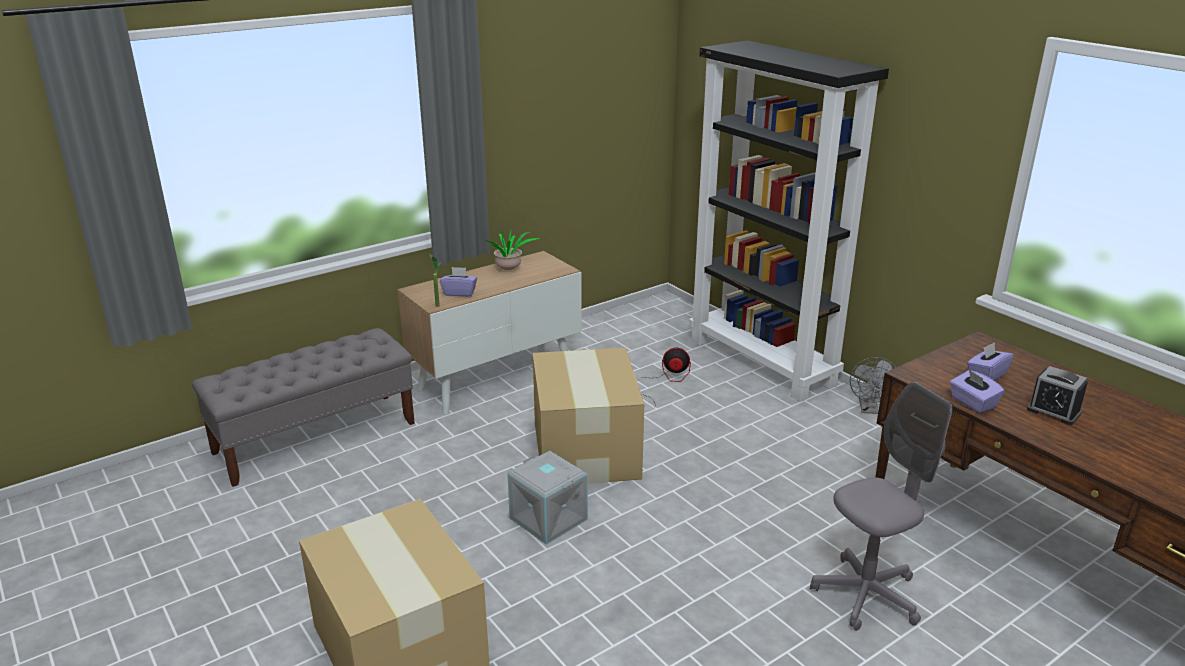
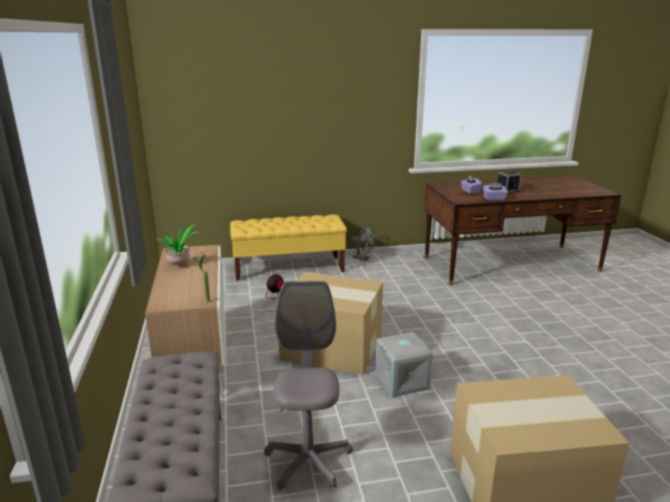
camera: 65 degrees left, 5 degrees down
(459, 293) = (195, 288): purple tissue box -> none
(763, 362) = (289, 268): black bookcase -> yellow bench
(866, 595) = (515, 306): grey office chair -> grey office chair (308, 461)

